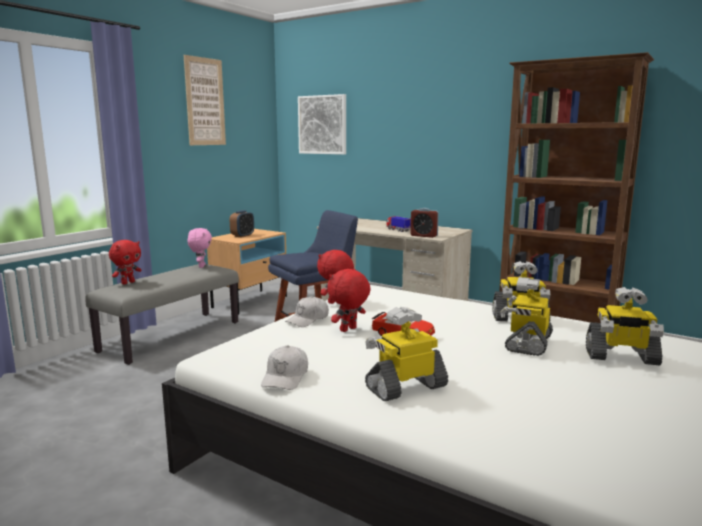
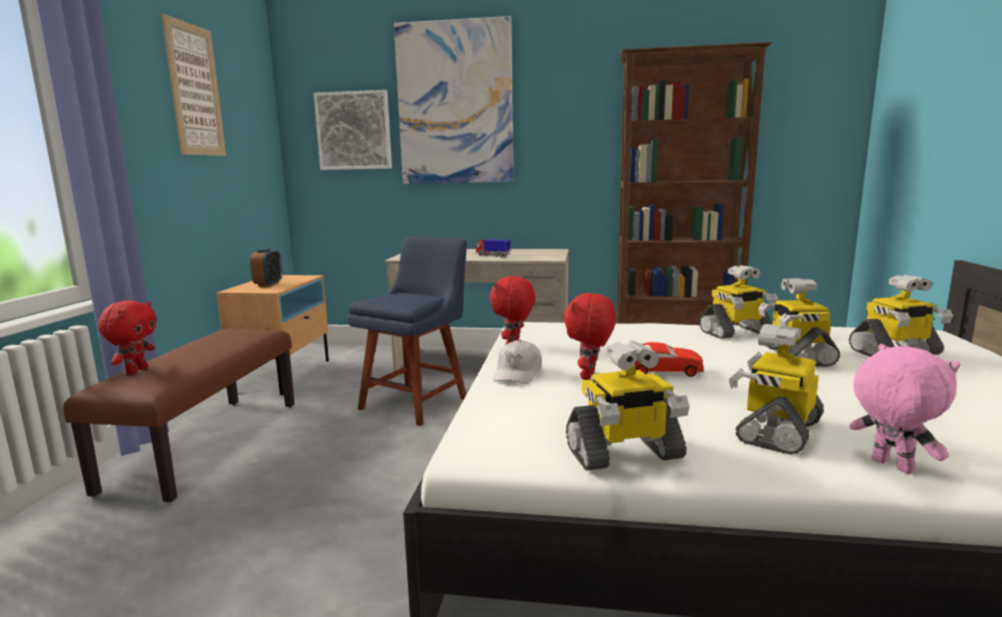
camera: 25 degrees left, 0 degrees up
(171, 336) = (206, 443): grey bench -> brown bench
(201, 266) = (232, 332): pink plush toy -> pink plush toy (890, 466)
(285, 377) = (624, 454): white cap -> toy robot
(393, 105) = (455, 104): none -> picture
(424, 235) = (535, 258): alarm clock -> none

